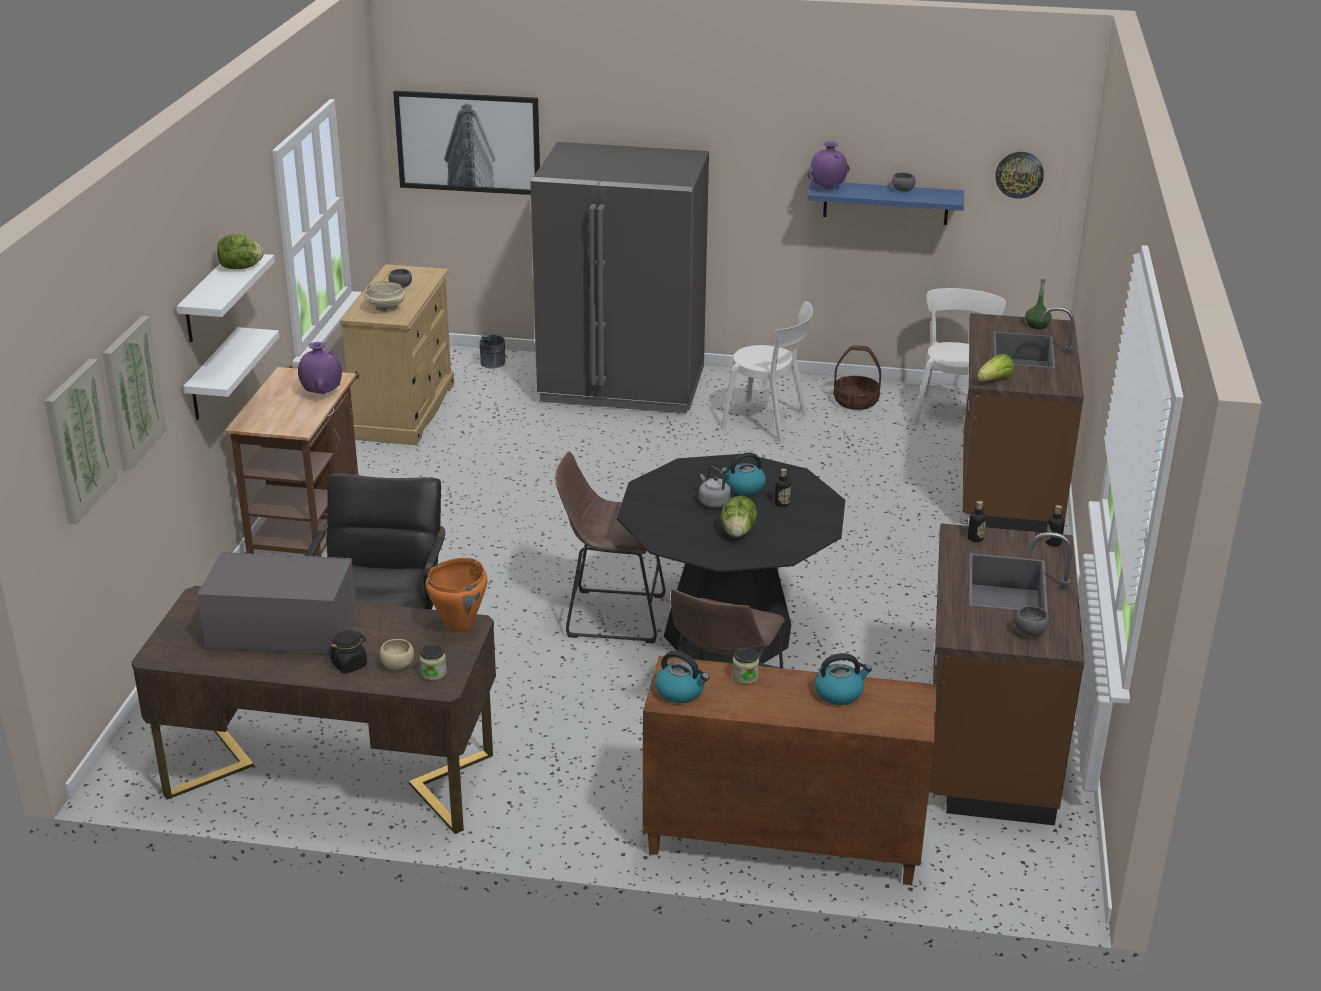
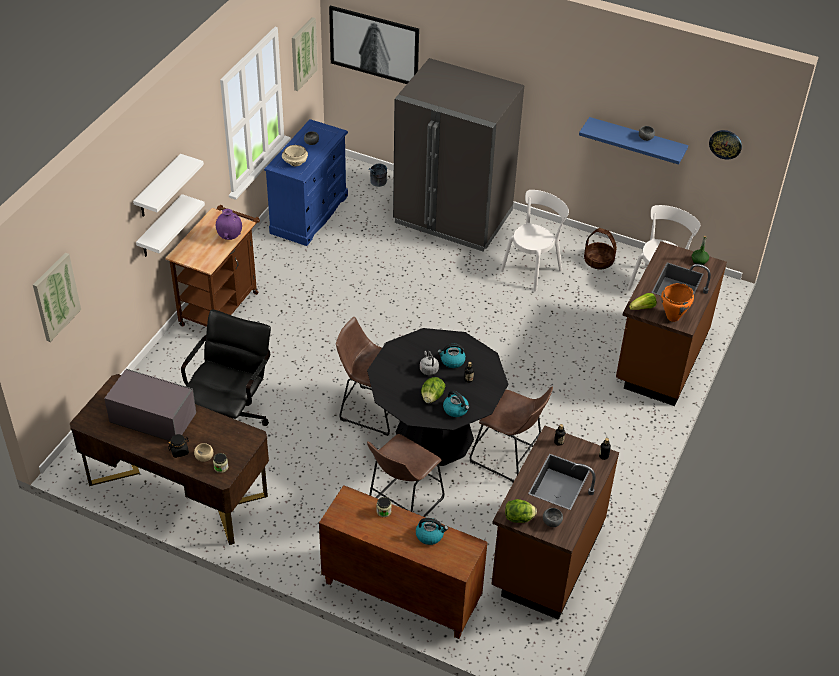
camera: 15 degrees right, 15 degrees up
(132, 392) = (96, 258): picture -> picture (303, 53)
(241, 268) = (180, 171): lettuce -> lettuce (519, 518)
(405, 410) = (309, 214): beige dresser -> blue dresser
(460, 626) = (247, 436): orange cooking pot -> orange cooking pot (673, 317)
(680, 692) = (344, 514): kettle -> kettle (456, 409)
(768, 422) = (533, 268): white chair -> white chair turned 90 degrees counterclockwise
(827, 188) = (595, 127): purple vase -> none
(858, 637) = (509, 458): none -> brown stool

